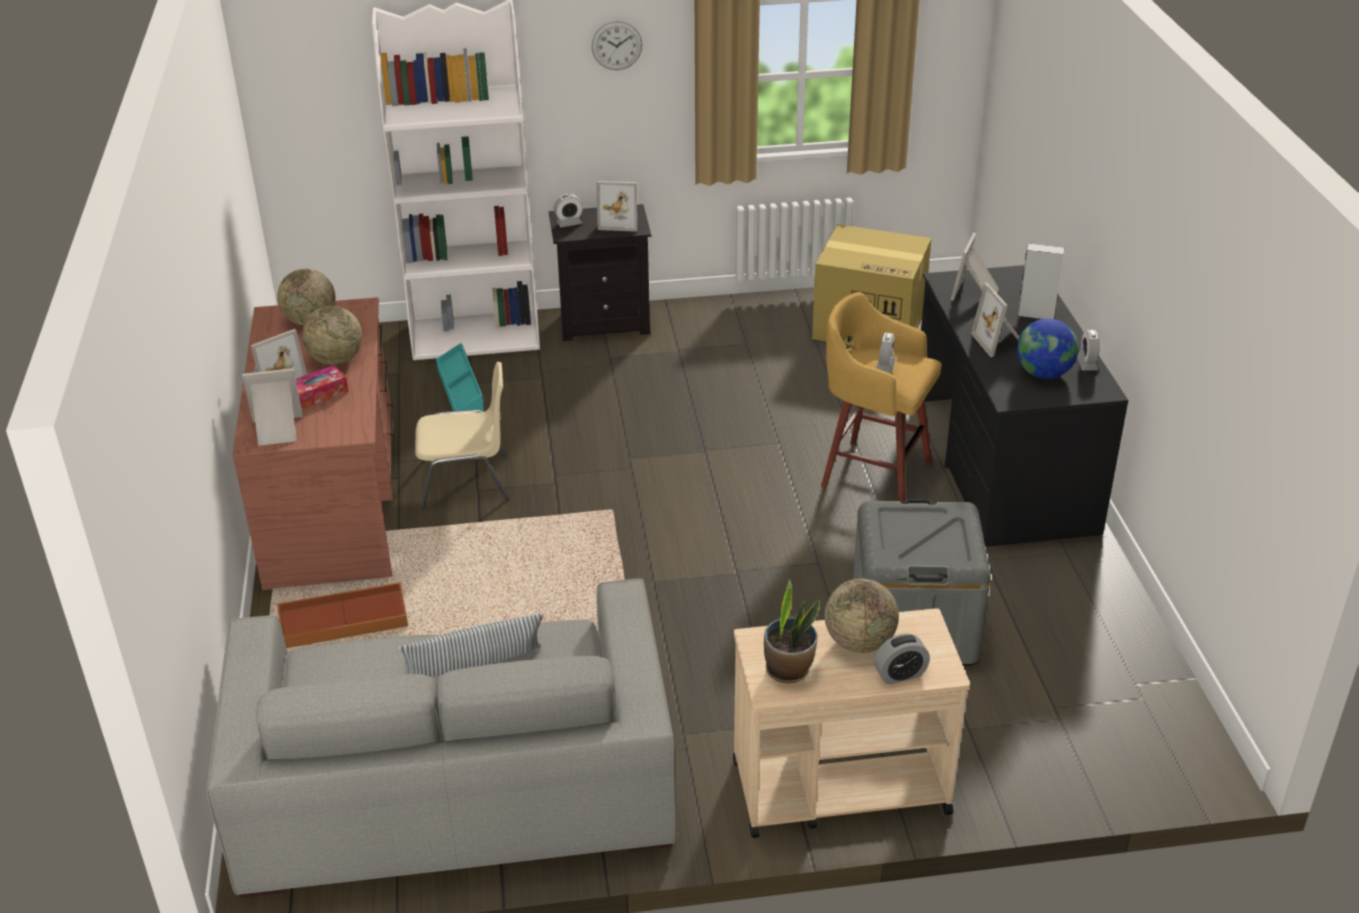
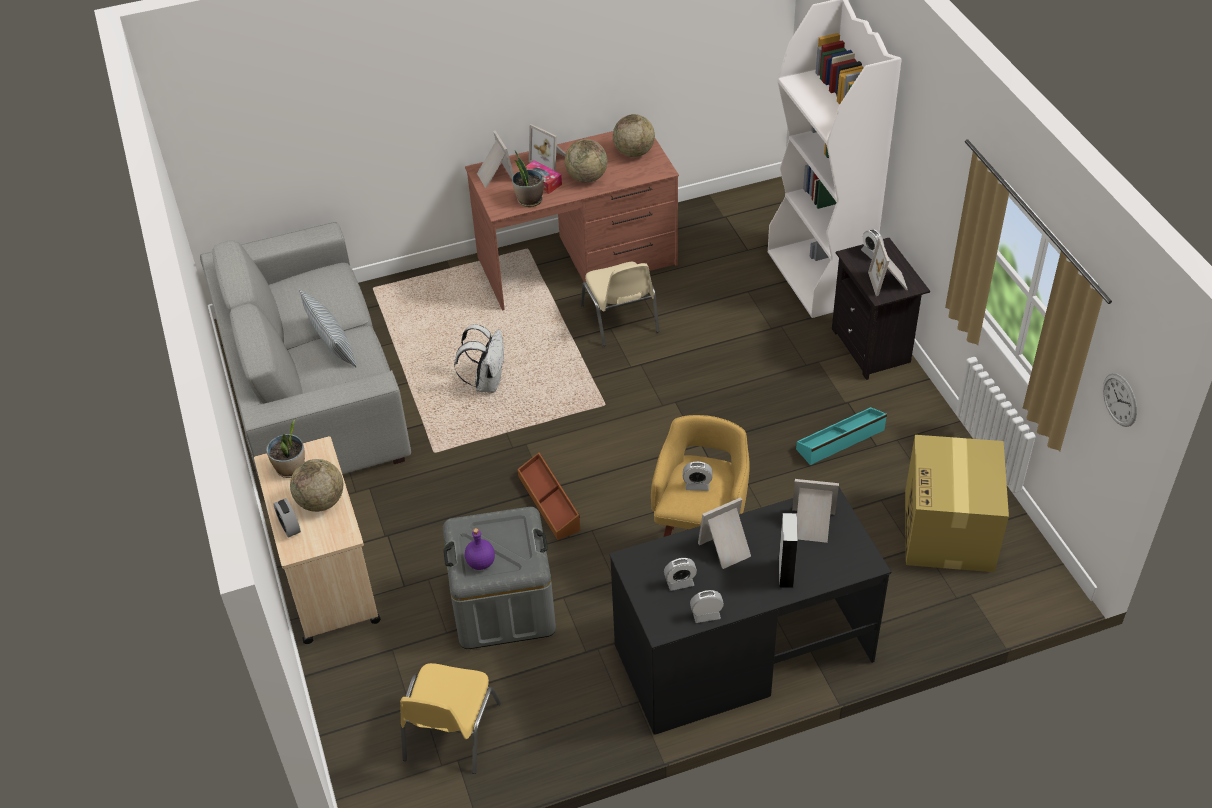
camera: 80 degrees right, 10 degrees up
(345, 626) = (449, 303): brown storage box -> brown storage box (550, 503)
(351, 407) = (529, 200): none -> potted plant
(461, 392) = (733, 289): turquoise storage box -> turquoise storage box (841, 440)
(526, 604) = (487, 382): none -> white backpack
(617, 45) = (944, 152): wall clock -> wall clock (1120, 400)
(946, 549) = (480, 563): none -> purple bottle
(1043, 373) = (680, 582): globe -> alarm clock
(1097, 687) = (450, 732): none -> yellow chair

